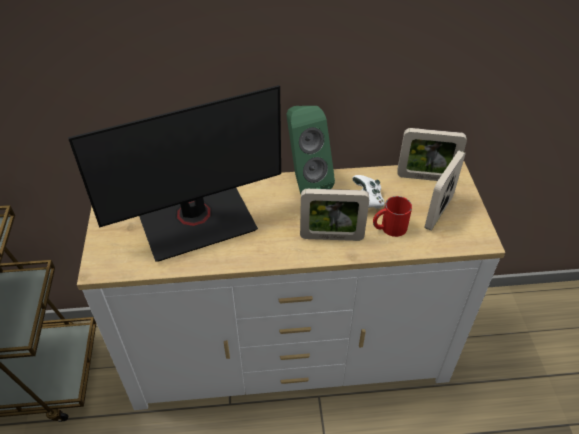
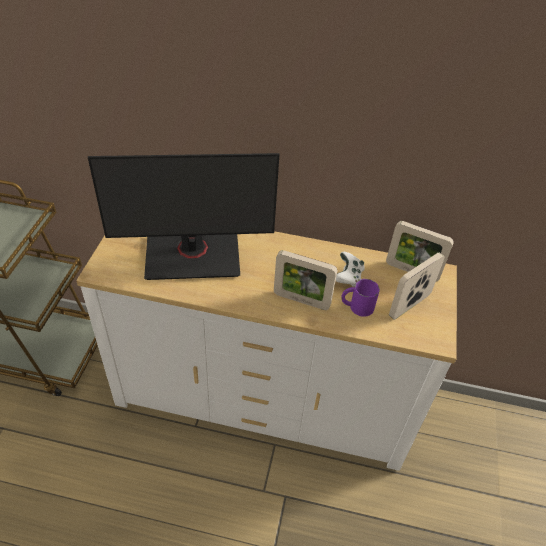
camera: 15 degrees right, 0 degrees up
(305, 182) = (300, 246): green speaker -> none
(389, 228) = (356, 306): red mug -> purple mug

